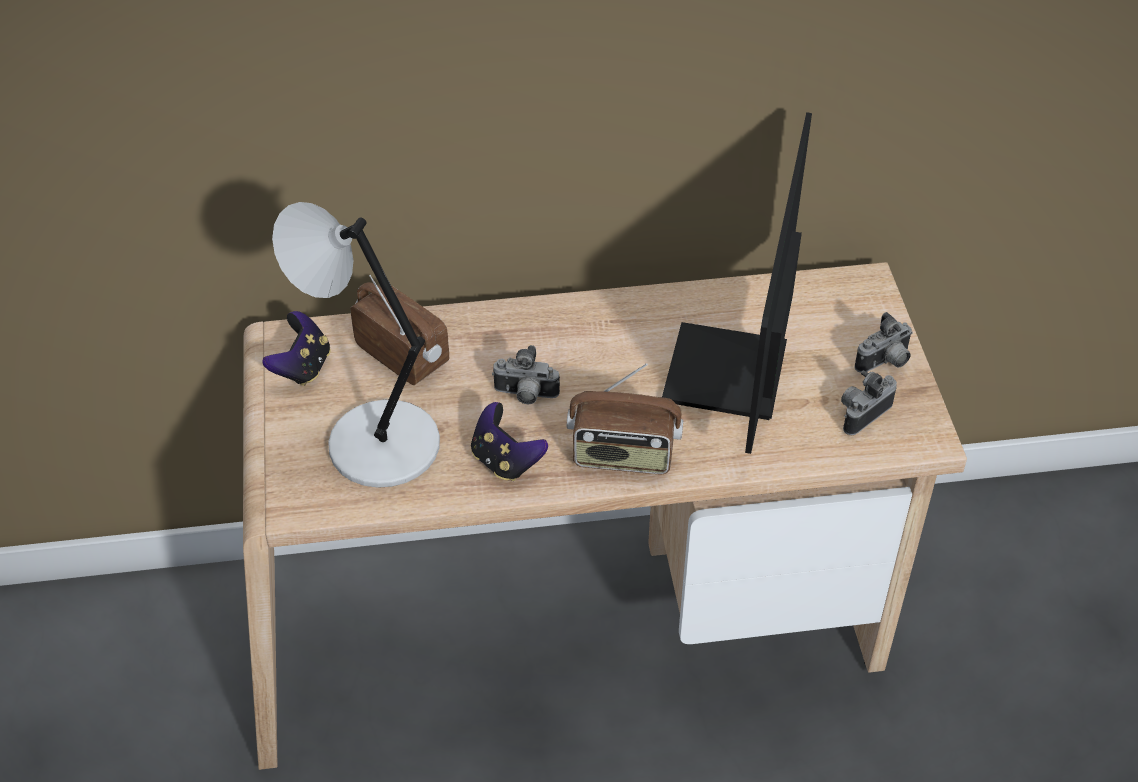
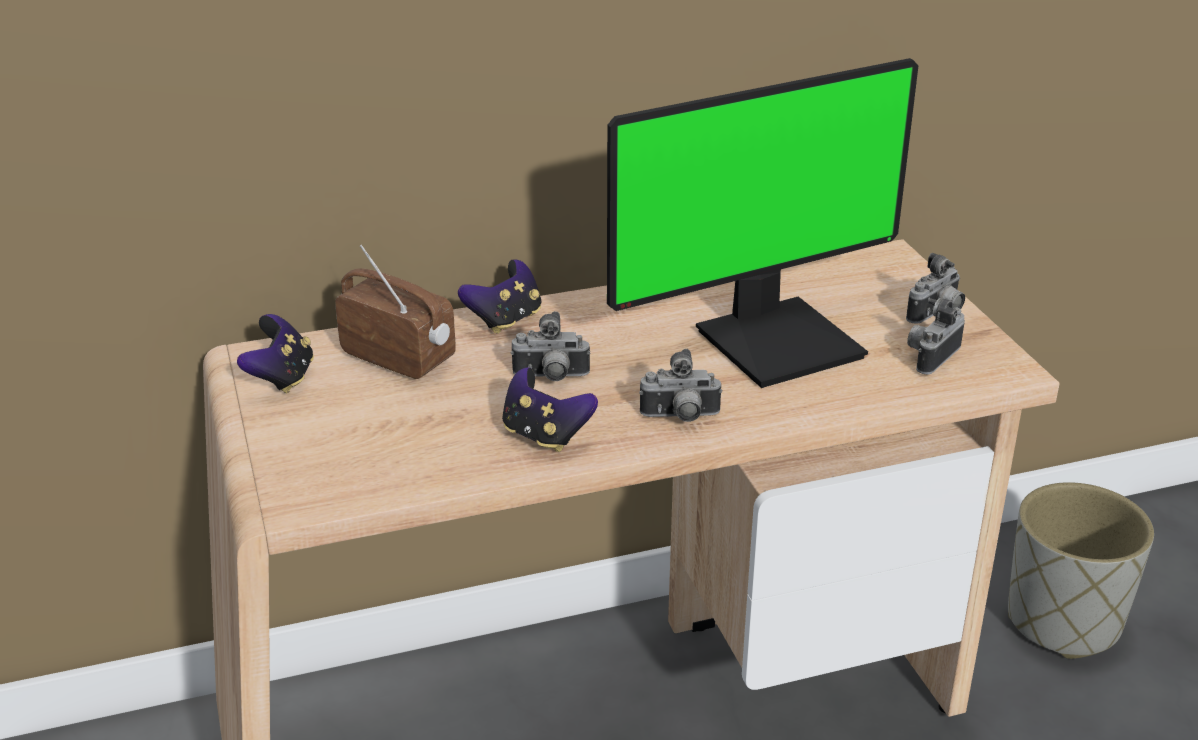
camera: 10 degrees left, 15 degrees down
(377, 444) = (387, 435): grey table lamp -> none
(501, 322) = (505, 320): none -> game controller
(623, 456) = (680, 418): radio -> camera
(732, 376) = (777, 340): monitor -> monitor turned 120 degrees counterclockwise
(1005, 591) = (1064, 622): none -> grey planter

